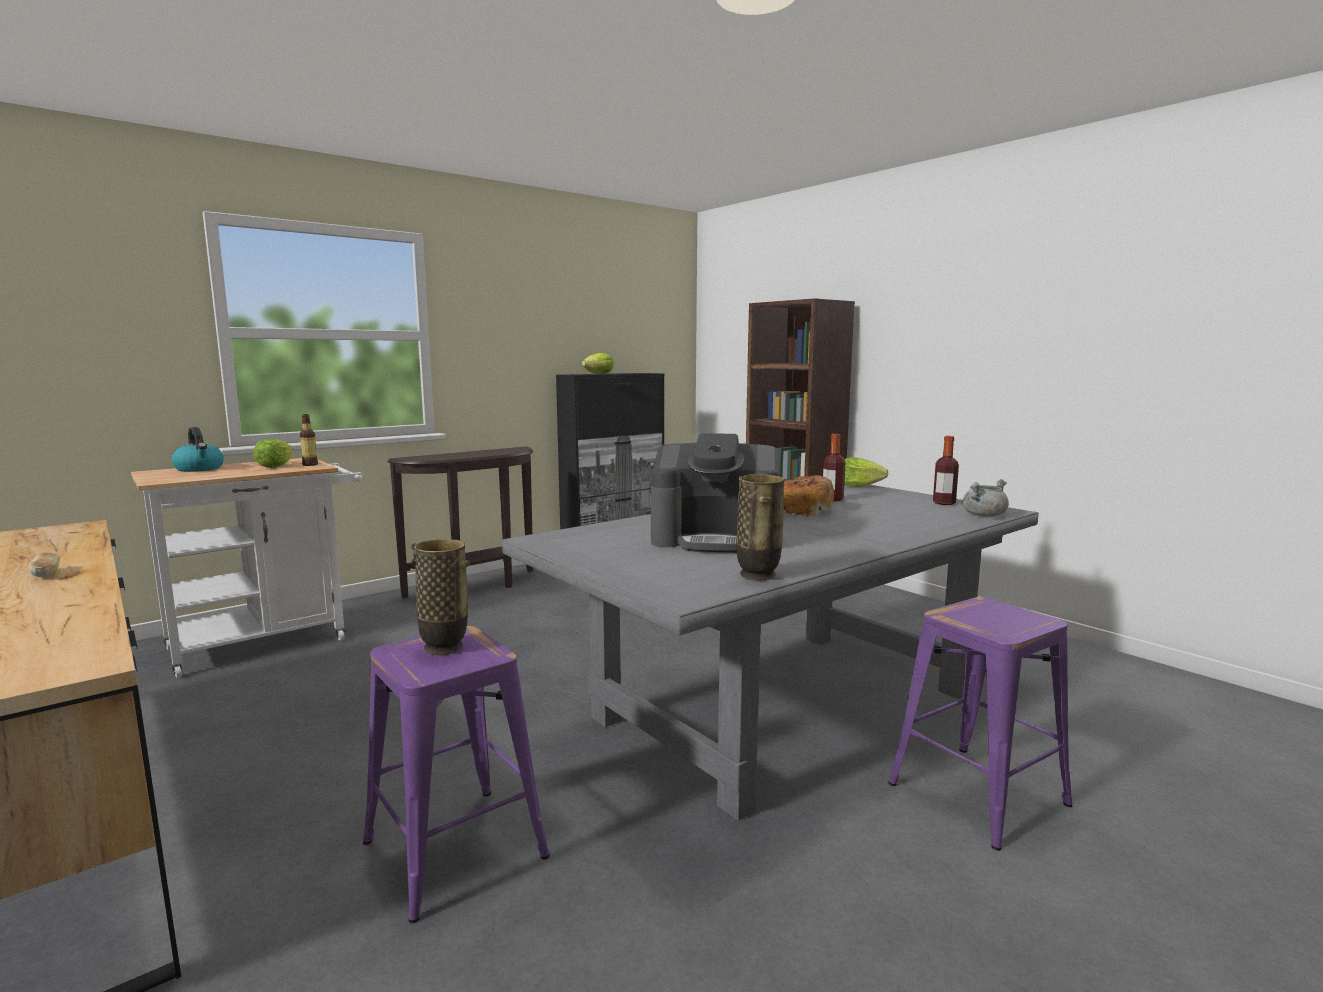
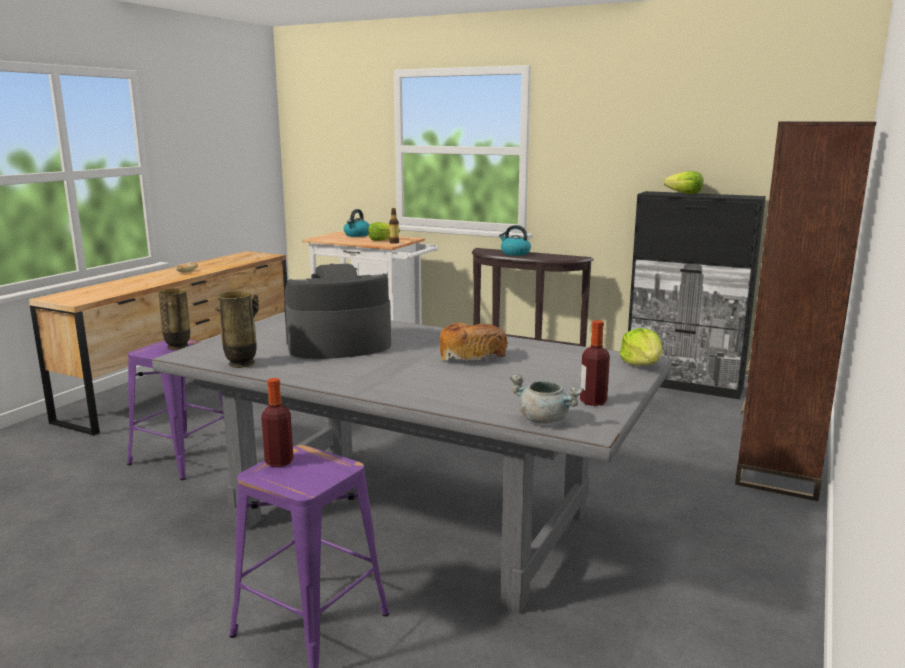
camera: 65 degrees right, 5 degrees up
(457, 454) = (514, 253): none -> kettle
(716, 538) = (338, 345): coffee machine -> coffee machine turned 90 degrees clockwise
(832, 499) = (543, 361): bottle -> bottle (279, 462)

